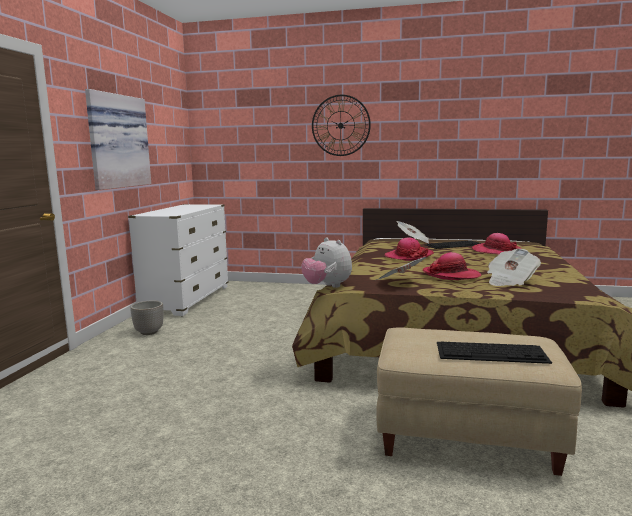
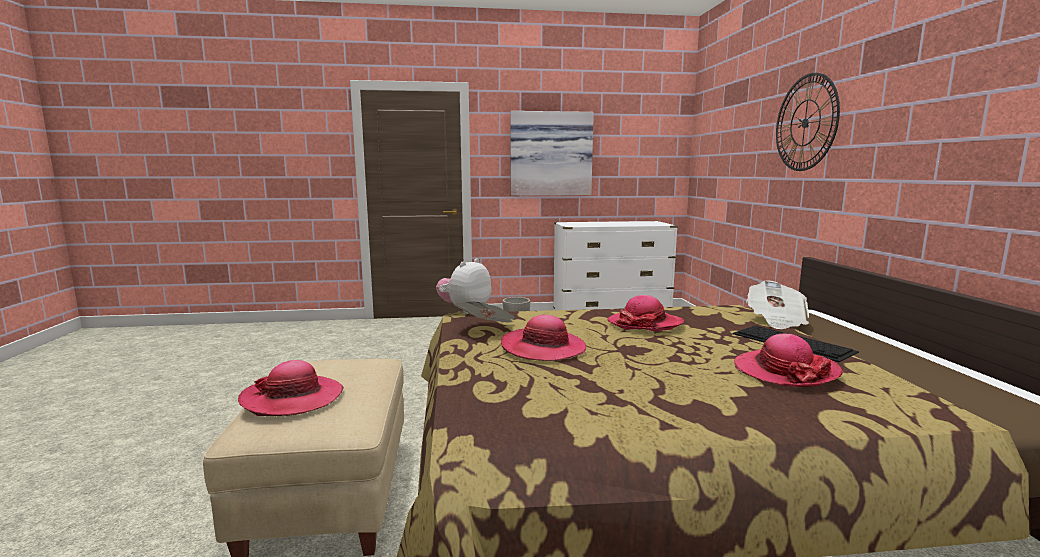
camera: 70 degrees right, 0 degrees up
(492, 352) = (292, 398): keyboard -> hat
(510, 281) = (531, 381): newspaper -> none

